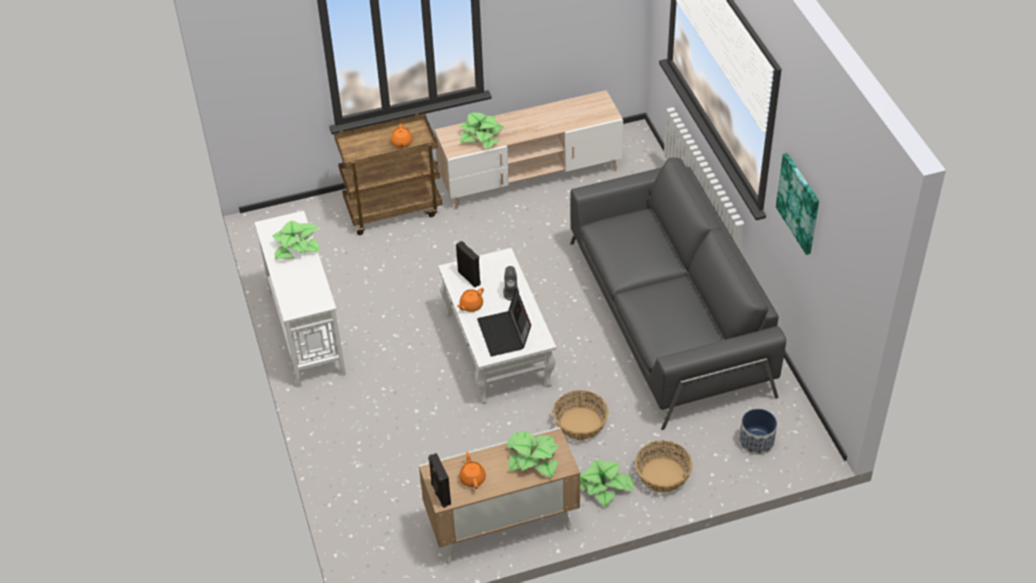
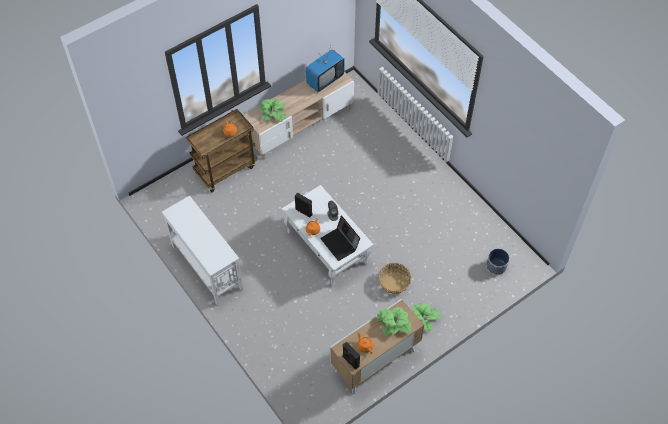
camera: 20 degrees left, 10 degrees up
(297, 245) = (196, 221): potted plant -> none
(579, 109) = (325, 80): none -> television
(662, 475) = (452, 302): basket -> none
(669, 317) = (418, 200): grey sofa -> none
(799, 203) = (503, 130): picture -> none

